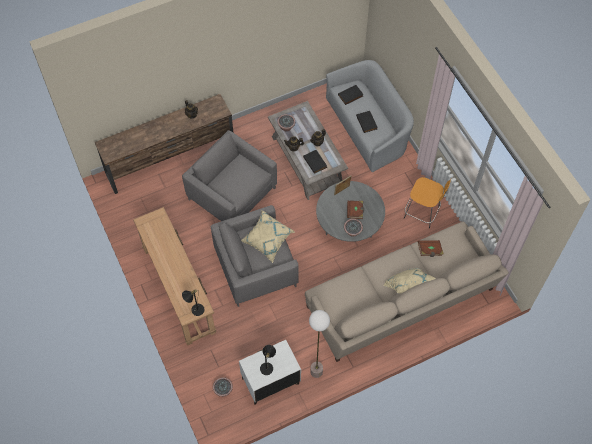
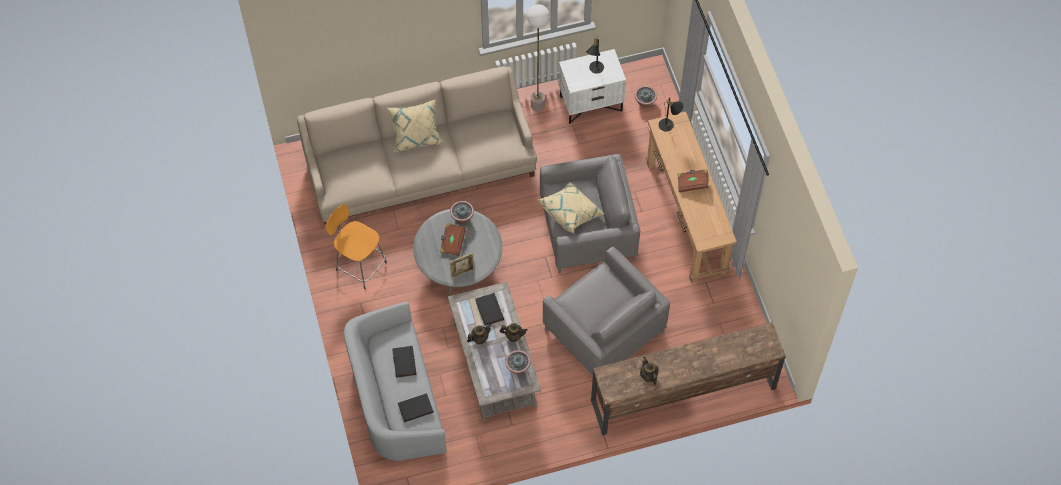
camera: 170 degrees left, 0 degrees up
(429, 250) = (376, 174): brown book -> brown book (692, 183)

